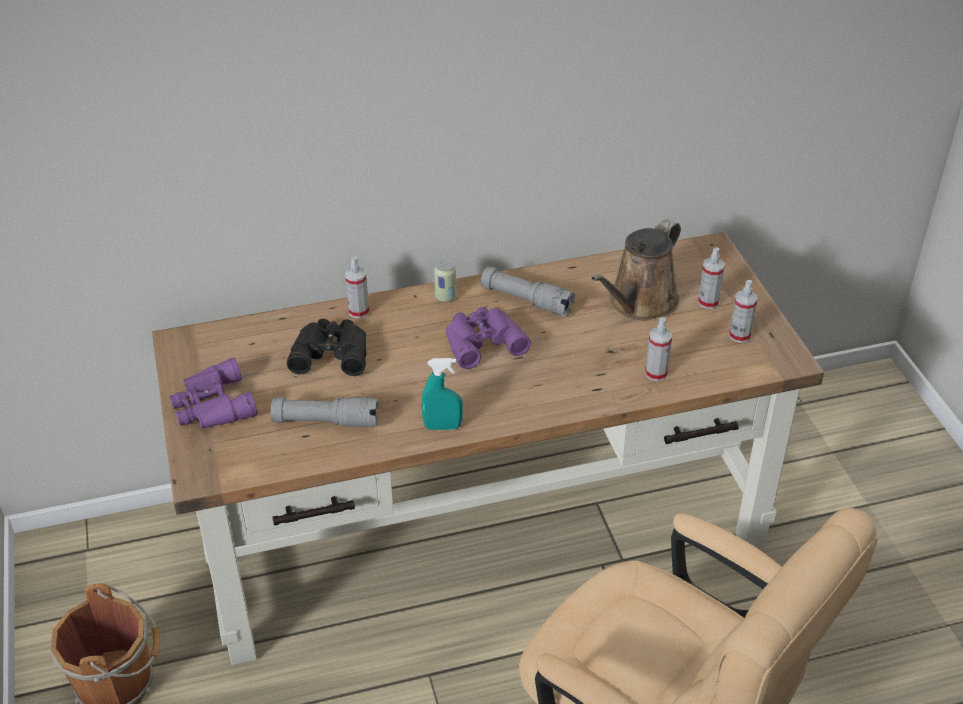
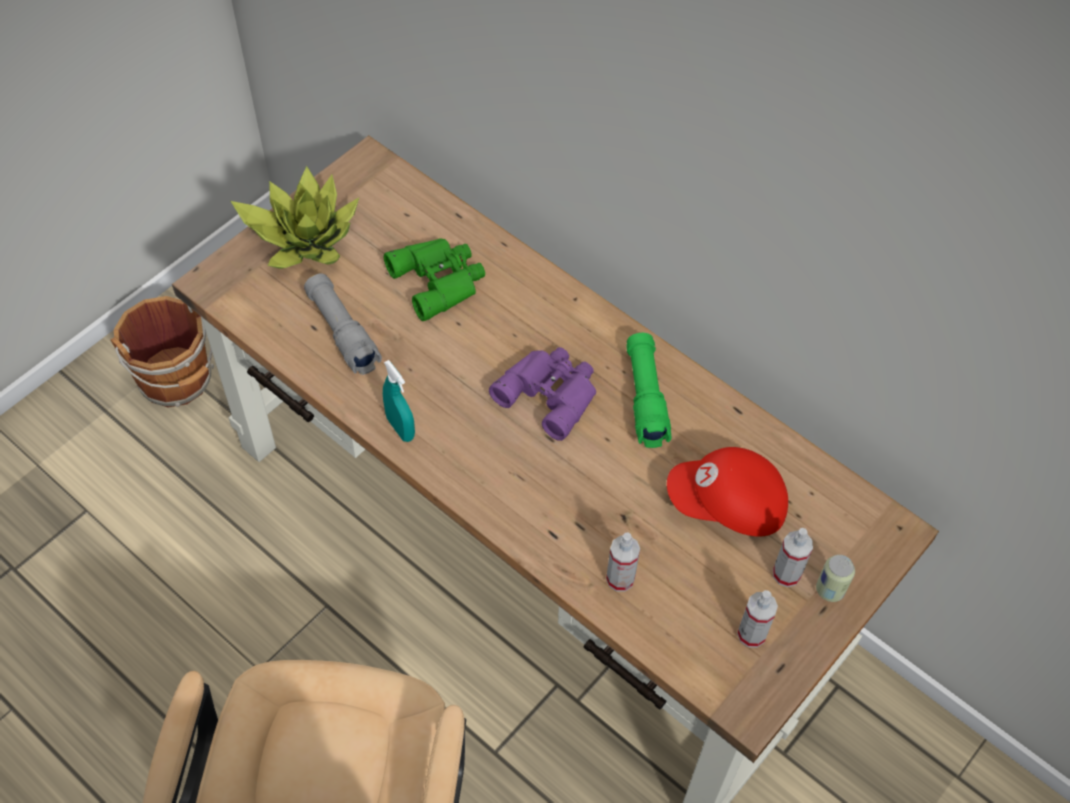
camera: 55 degrees right, 15 degrees up
(212, 406) = (304, 237): purple binoculars -> potted plant
(331, 352) = (440, 280): black binoculars -> green binoculars
(358, 311) = (514, 267): spray bottle -> none
(445, 297) = (594, 325): can -> can (830, 590)
(526, 300) = (645, 398): grey flashlight -> green flashlight
(639, 303) = (728, 505): brown watering can -> red cap

